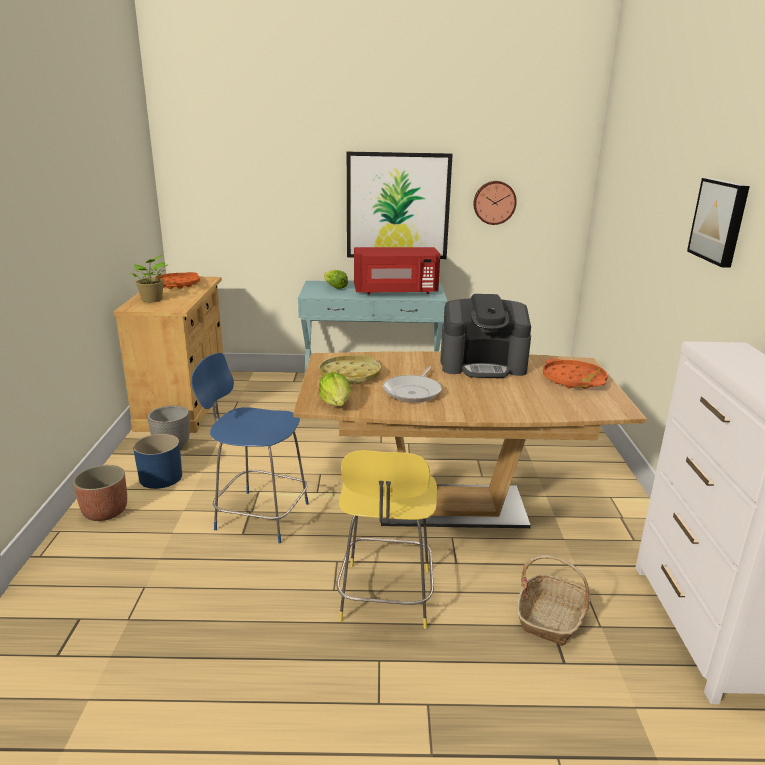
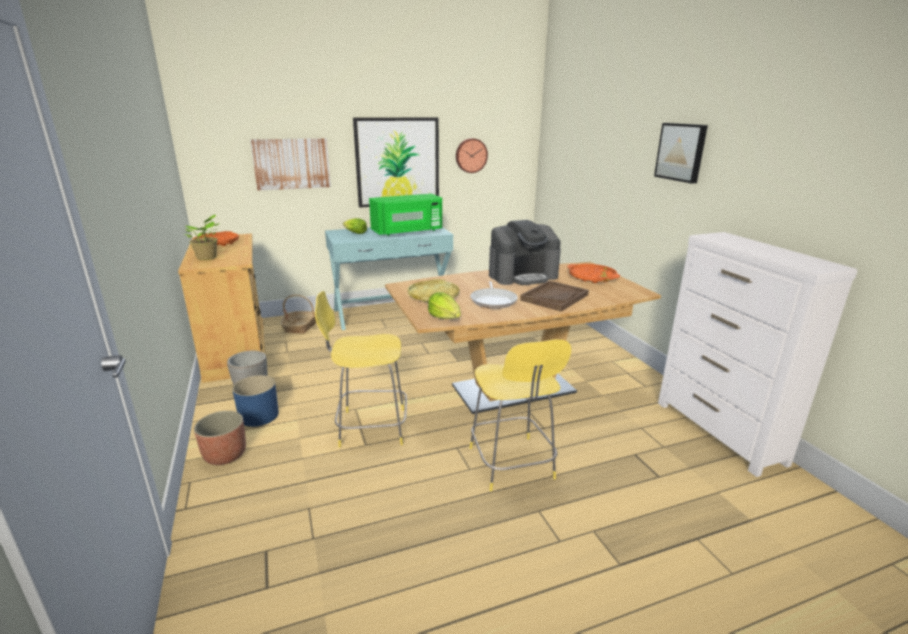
camera: 20 degrees left, 0 degrees up
(259, 515) = (369, 427): blue stool -> yellow stool
(274, 202) = (291, 164): none -> picture
(396, 291) = (408, 231): red microwave -> green microwave
(494, 399) = (554, 297): none -> brown tray
(551, 617) = (630, 449): basket -> basket (301, 326)

